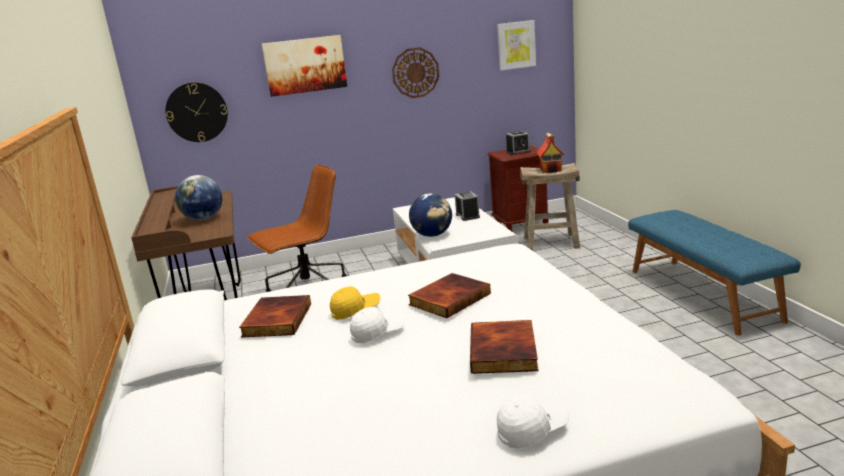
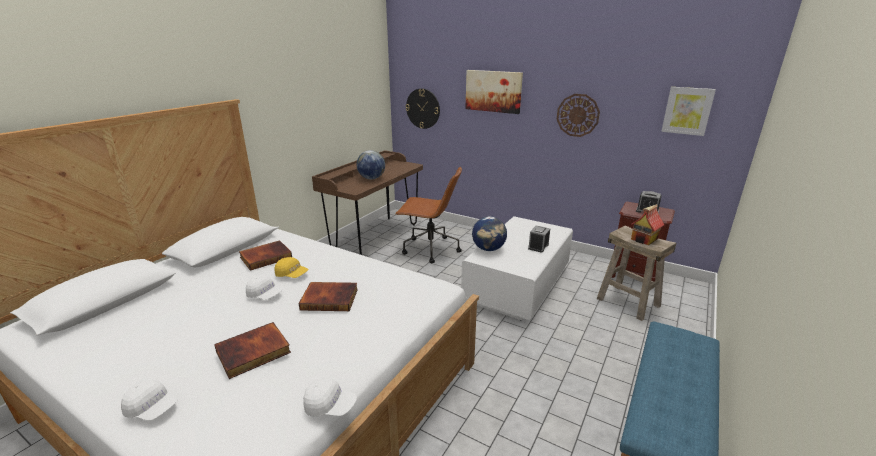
camera: 45 degrees right, 5 degrees up
(641, 328) = (330, 406): none -> white cap

